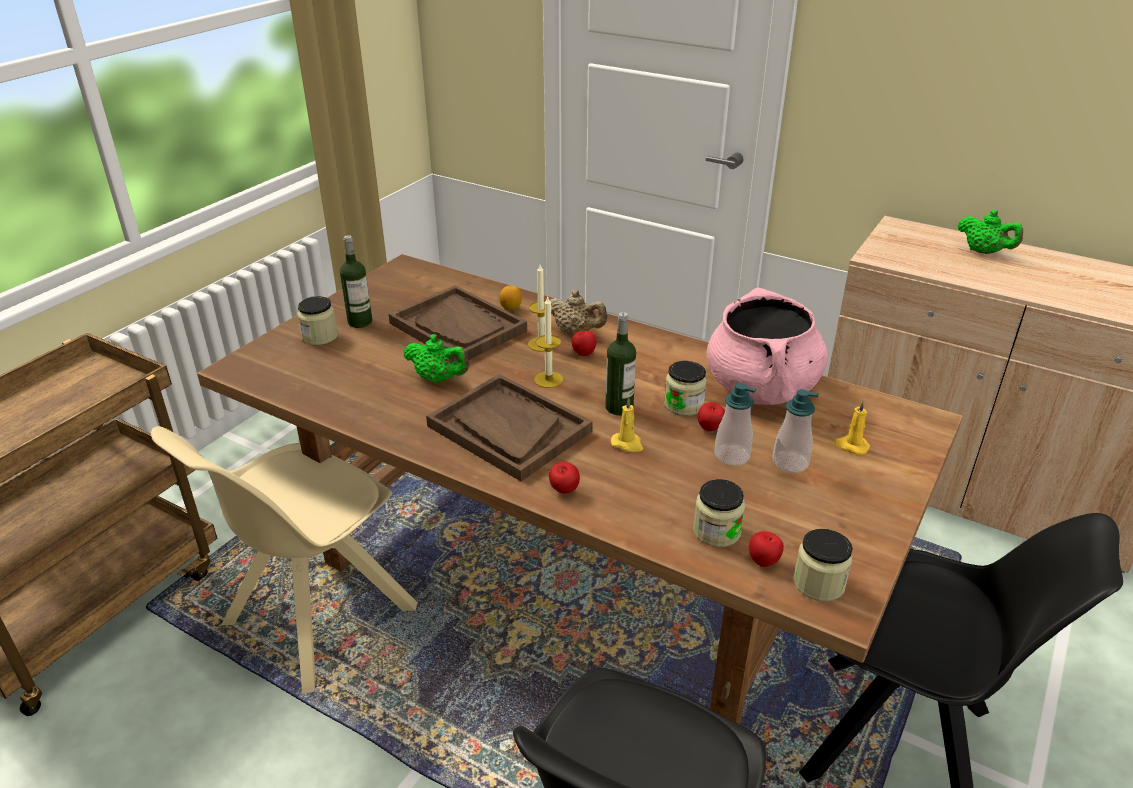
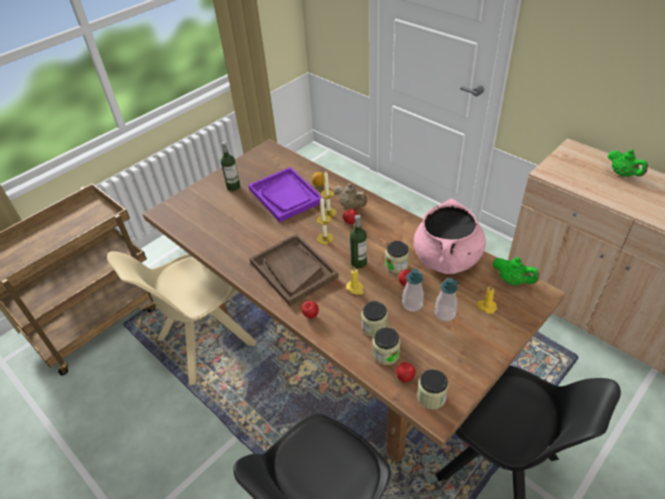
camera: 15 degrees right, 10 degrees up
(320, 336) = (210, 195): jar -> jar (374, 327)
(438, 379) = (265, 231): green teapot -> green teapot (512, 281)
(458, 327) = (285, 196): brown tray -> purple tray

